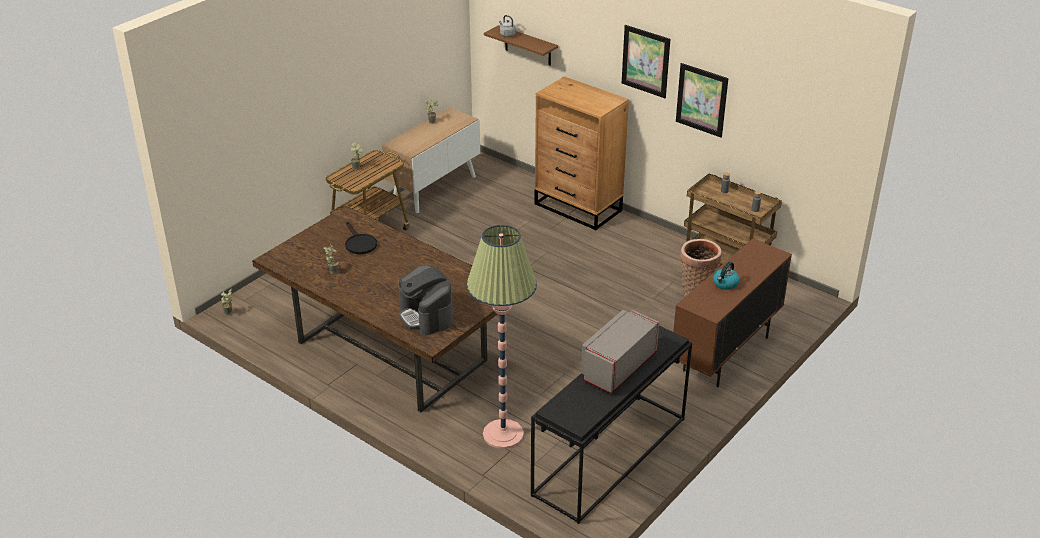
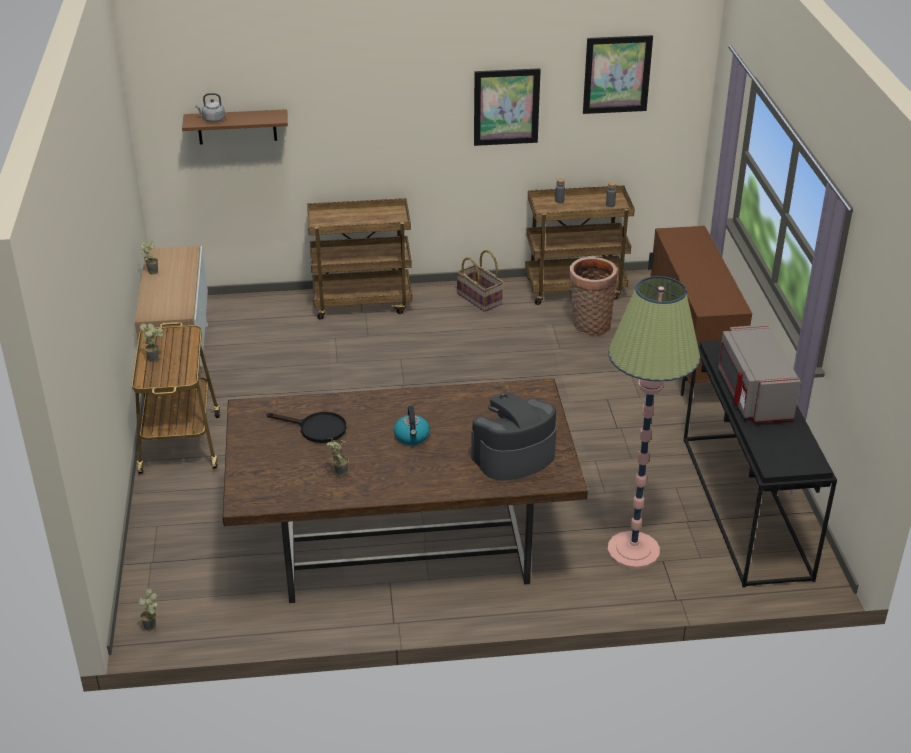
camera: 45 degrees left, 0 degrees up
(426, 316) = (513, 456): coffee machine -> coffee machine turned 135 degrees clockwise
(578, 208) = (363, 302): brown dresser -> brown cart
(645, 61) = (423, 86): picture -> picture (617, 74)
(652, 242) = (480, 299): none -> basket
(725, 284) = (702, 277): kettle -> kettle (412, 437)

